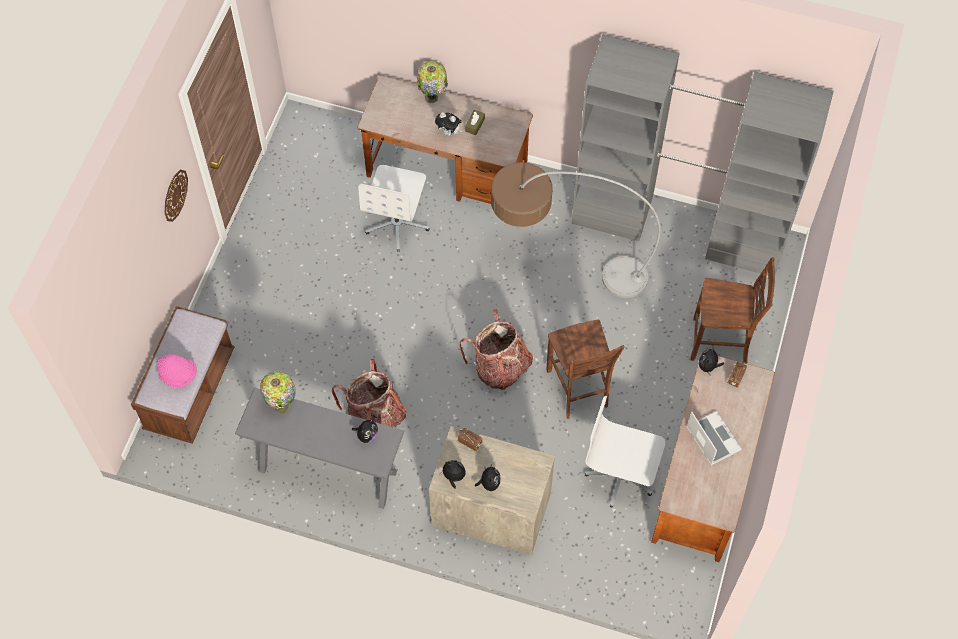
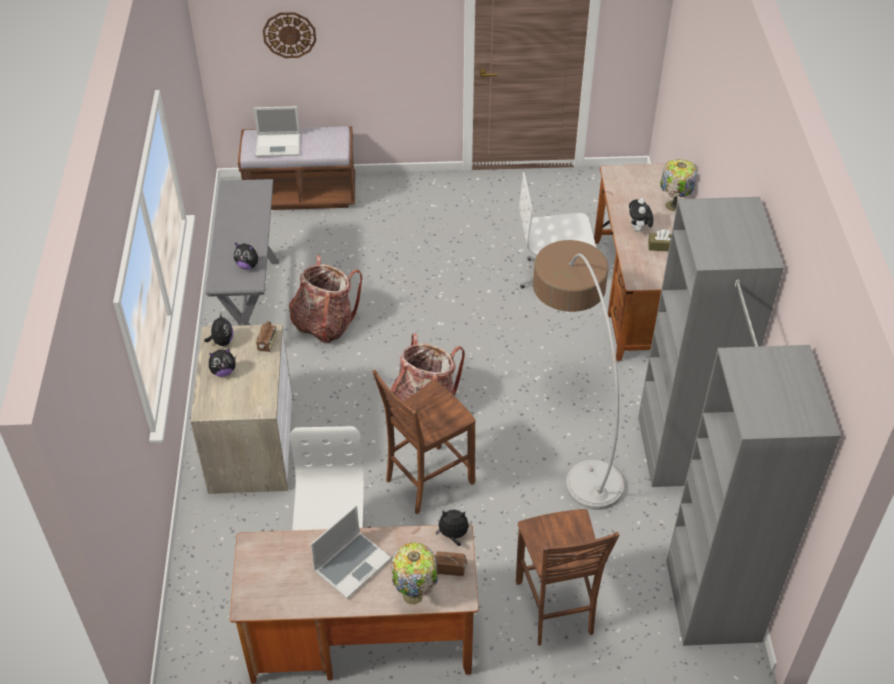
camera: 70 degrees right, 15 degrees down
(175, 195) = (409, 28): wall clock -> wall clock (289, 34)
(178, 375) = (279, 145): pink hat -> laptop
(282, 405) = (260, 200): table lamp -> table lamp (414, 596)

